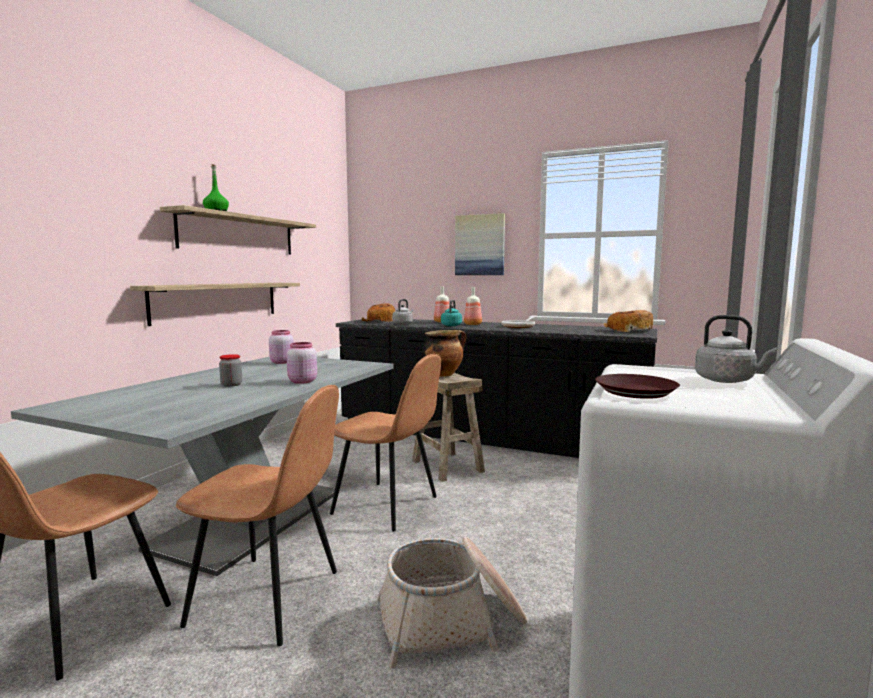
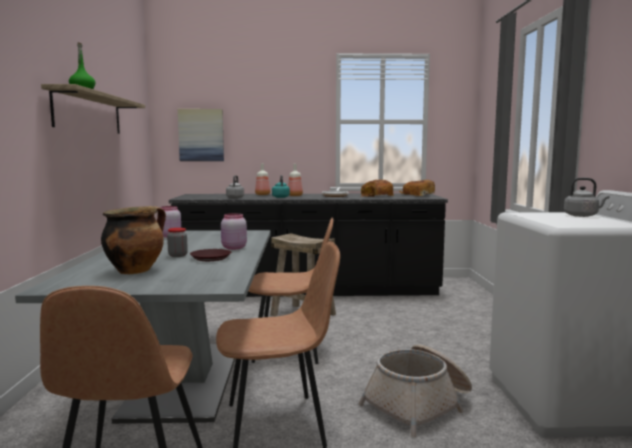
camera: 25 degrees left, 0 degrees up
(218, 301) = (79, 181): shelf -> none
(378, 321) = (204, 196): bread -> bread (376, 196)
(443, 374) = (297, 238): cooking pot -> cooking pot (135, 270)
(480, 245) = (284, 128): picture -> picture (201, 135)
(634, 392) = (562, 223): brown plate -> brown plate (210, 258)

